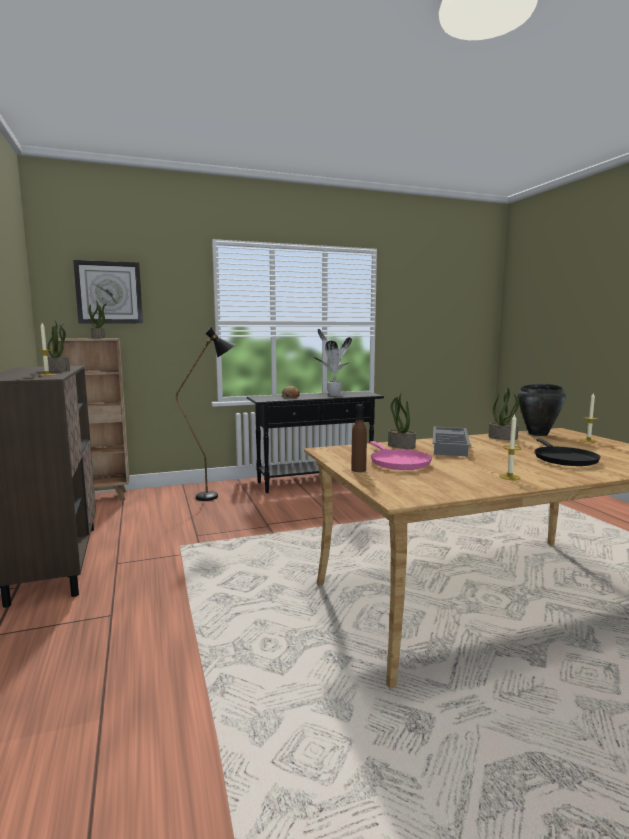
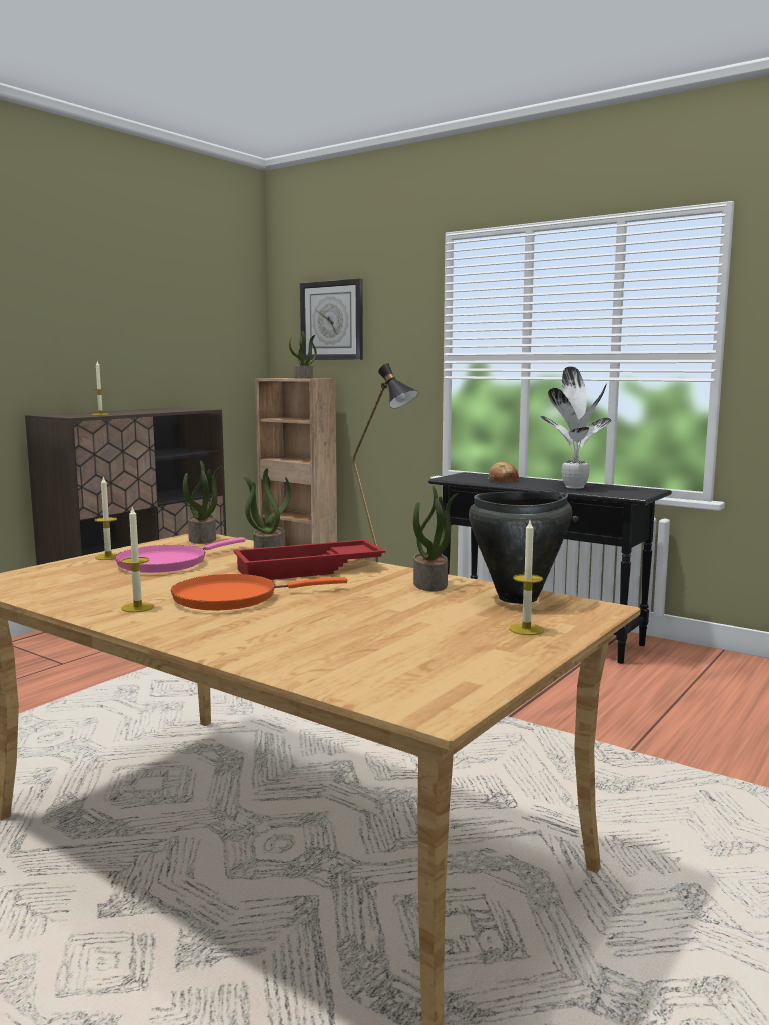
camera: 55 degrees right, 0 degrees up
(58, 370) = (147, 412): potted plant -> potted plant (203, 539)
(358, 470) = (108, 557): brown bottle -> candle
(451, 446) = (308, 570): grey tray -> red tray
(503, 462) = (232, 598): none -> orange frying pan
(563, 459) = (308, 623): black frying pan -> none

